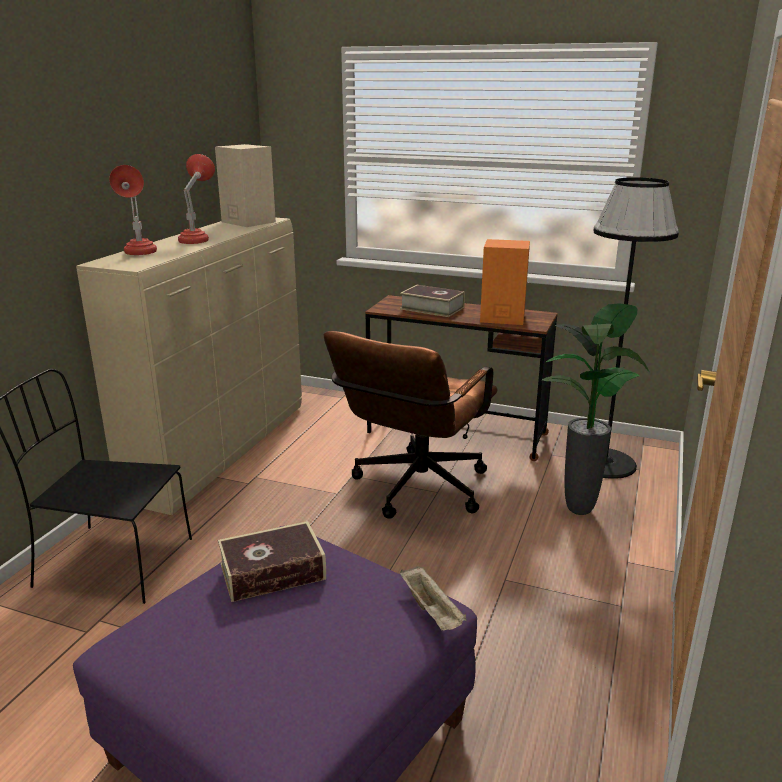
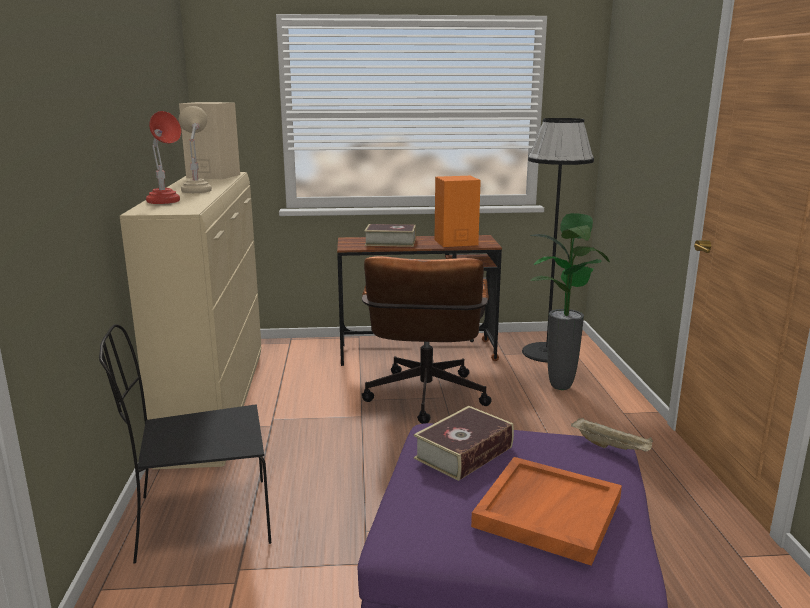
camera: 25 degrees left, 5 degrees down
(198, 239) = (197, 190): red table lamp -> beige table lamp
(270, 665) = (547, 511): none -> orange tray

